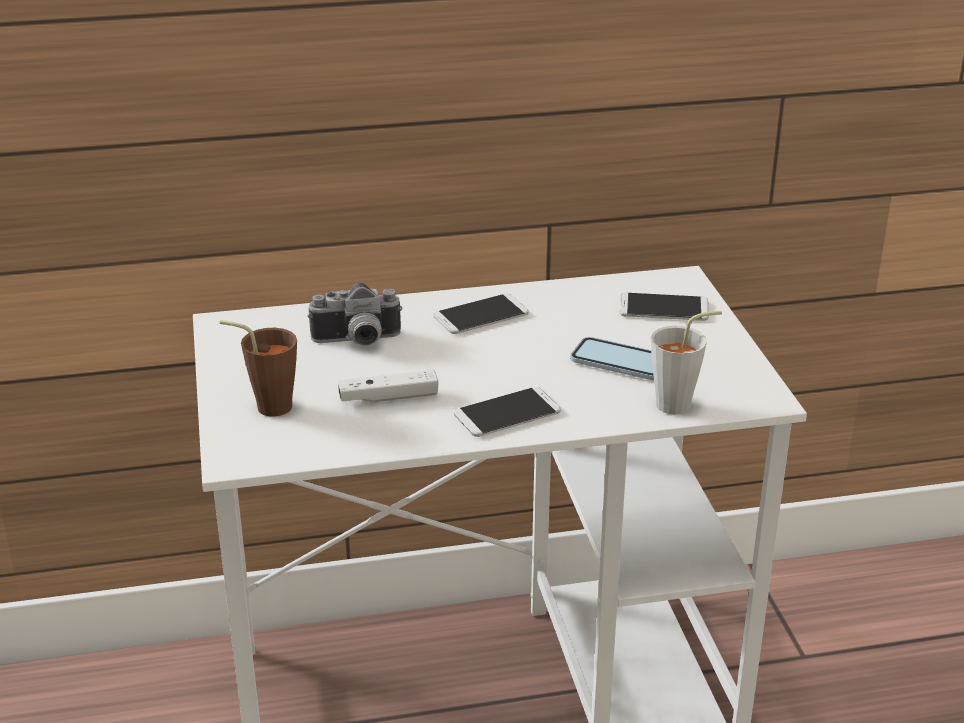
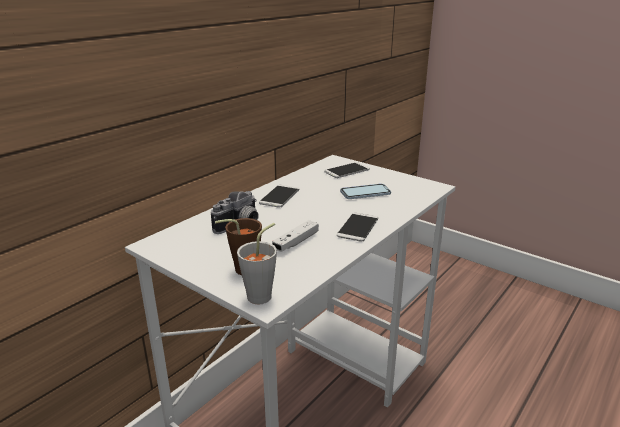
camera: 40 degrees left, 5 degrees down
(681, 404) = (413, 199): grey cup -> grey cup (263, 294)

